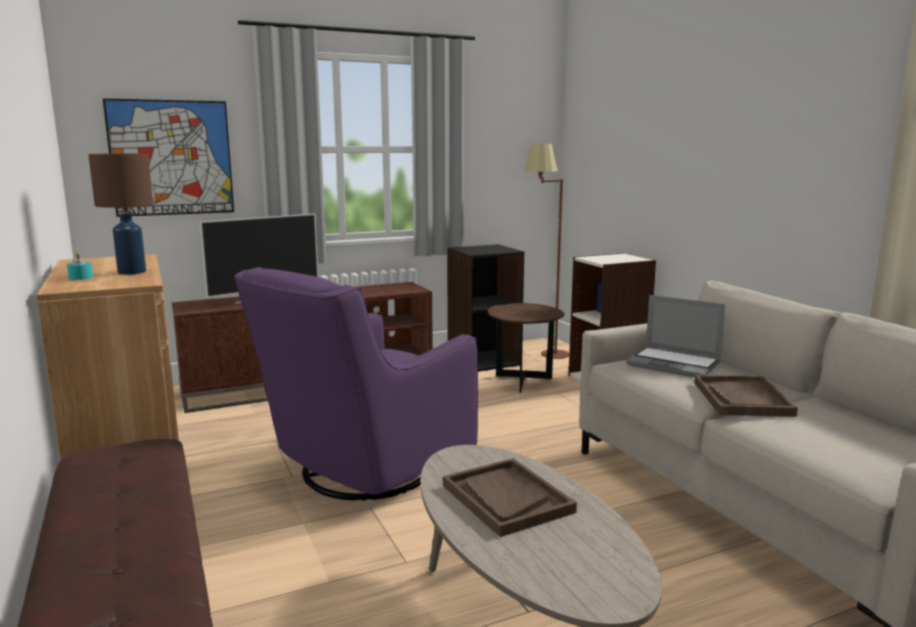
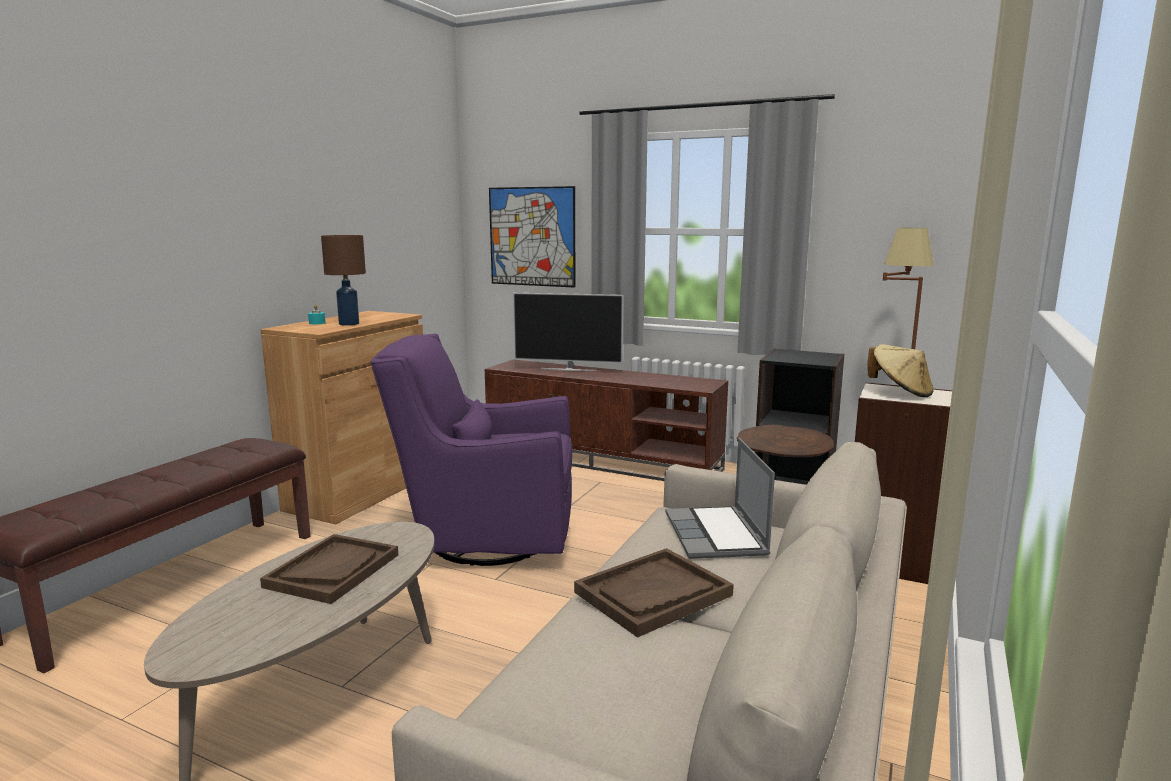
camera: 50 degrees right, 0 degrees up
(607, 258) = (900, 392): none -> beige hat

